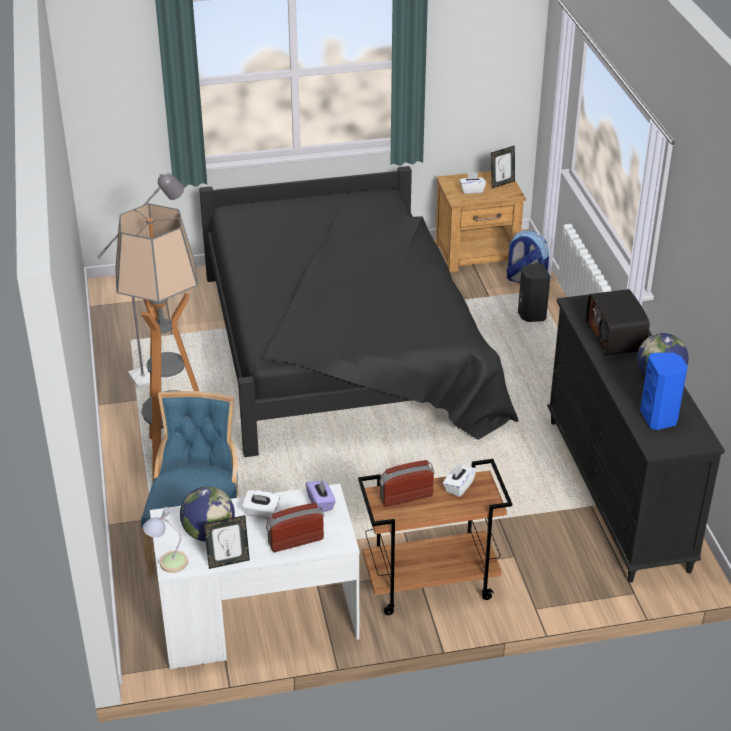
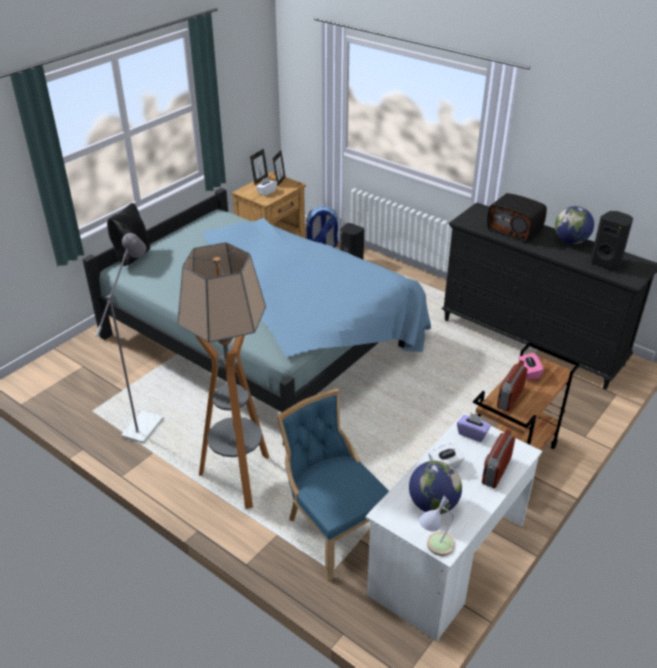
camera: 40 degrees left, 0 degrees up
(228, 562) = (476, 516): picture frame -> picture frame (260, 180)
(254, 205) = (132, 257): none -> black pillow
(346, 350) = (265, 339): black bed -> blue bed
(458, 487) = (528, 372): white tissue box -> pink tissue box
(659, 418) = (606, 263): blue speaker -> black speaker

